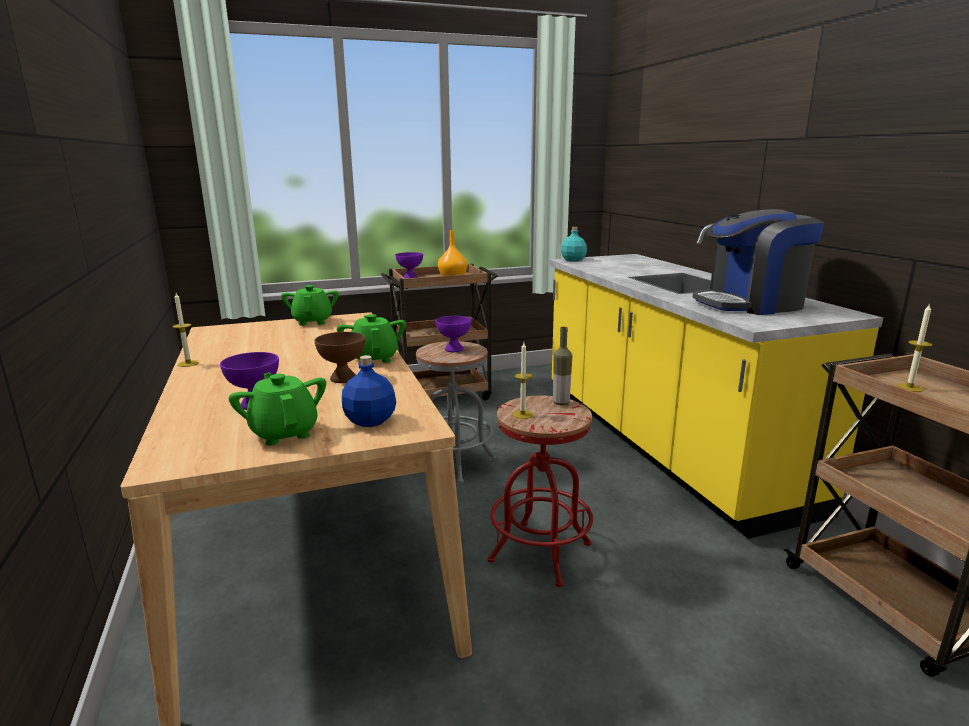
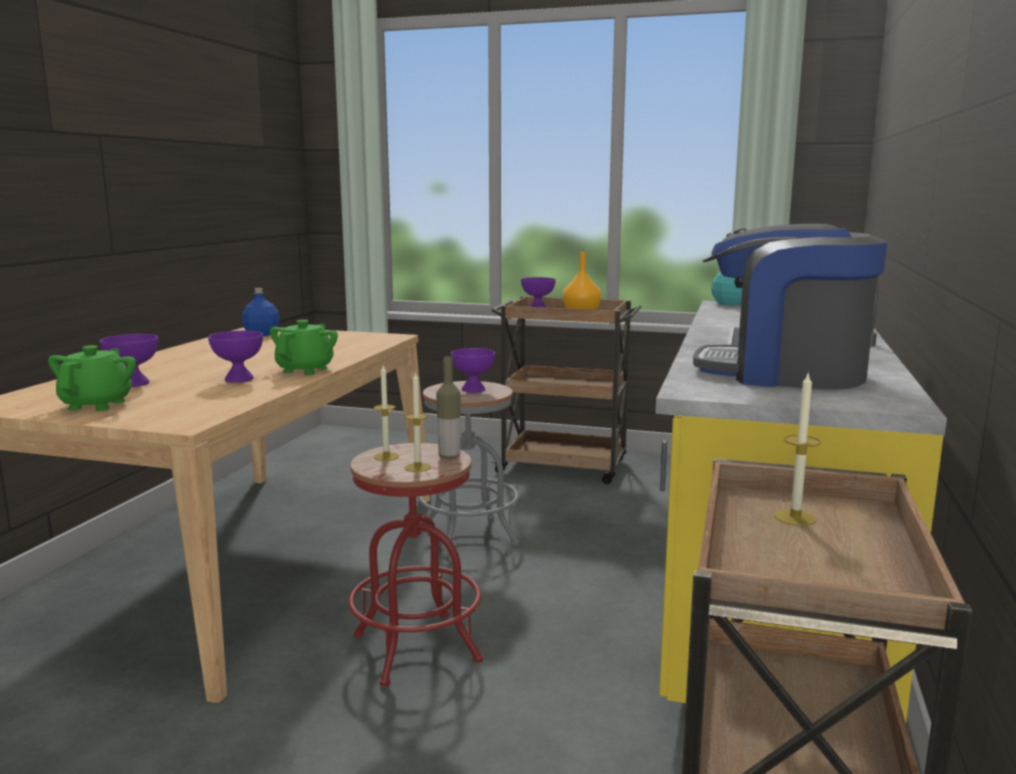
camera: 35 degrees right, 5 degrees down
(188, 363) = (174, 349): candle -> candle (417, 467)
(313, 321) = (346, 334): green teapot -> none
(343, 378) = (240, 379): brown bowl -> purple bowl
(370, 420) = (169, 410): blue bottle -> blue bottle (262, 334)

